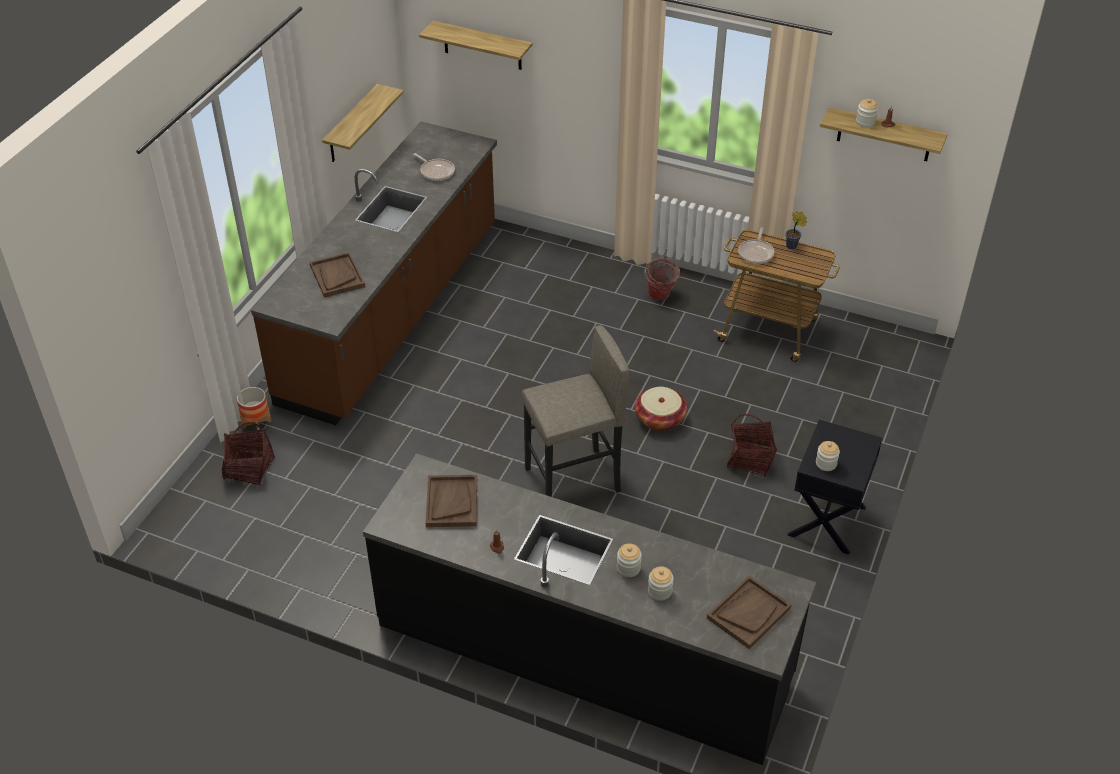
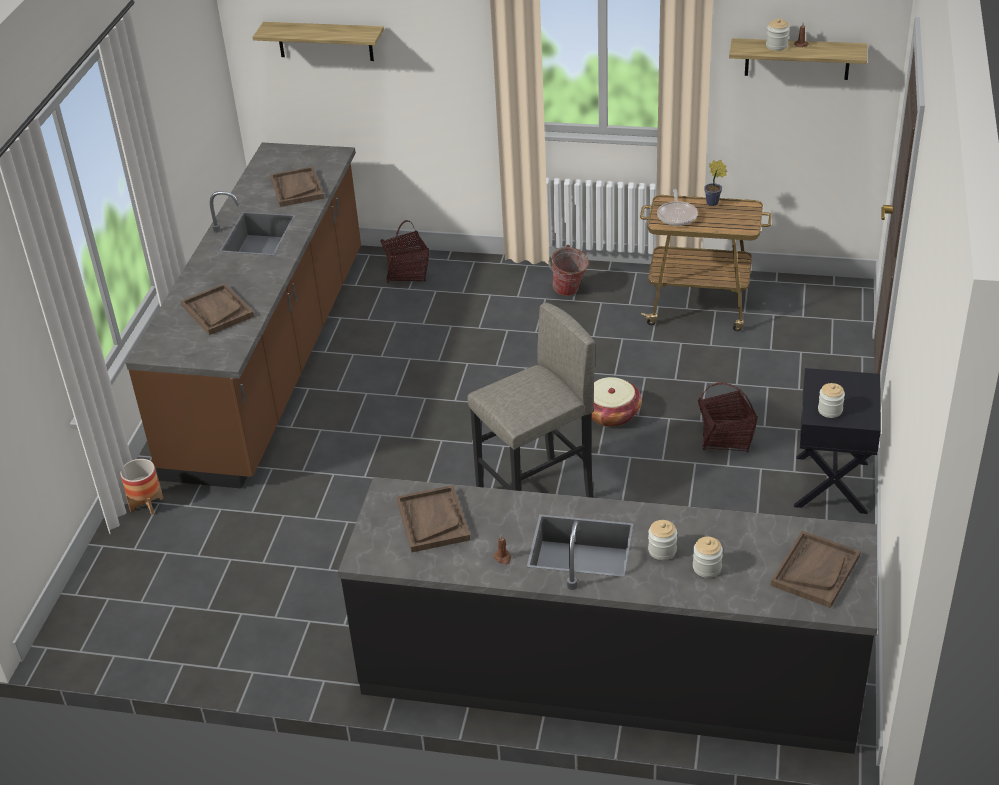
camera: 10 degrees left, 5 degrees down
(249, 469) = (152, 554): basket -> basket (407, 272)
(351, 125) = (192, 149): shelf -> none
(436, 171) = (297, 188): frying pan -> brown tray

